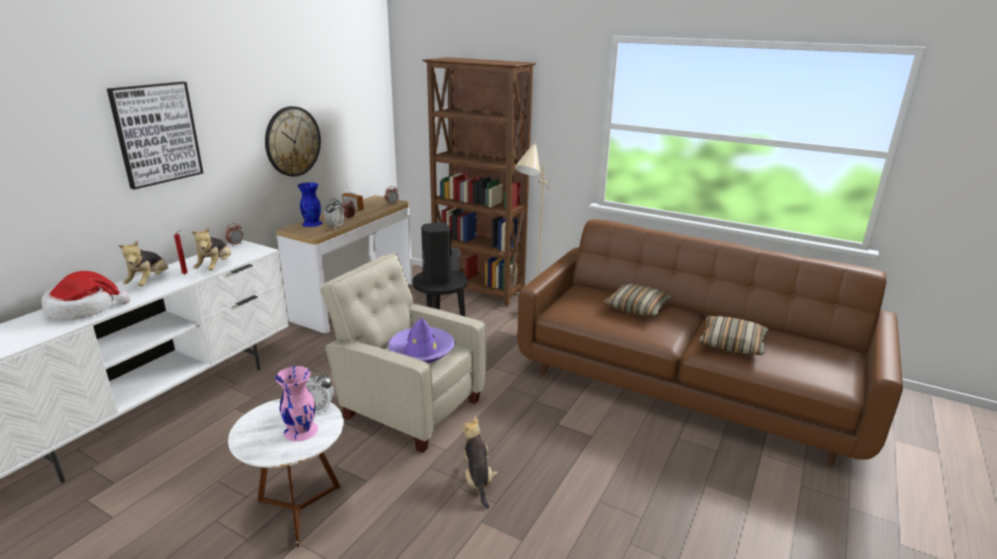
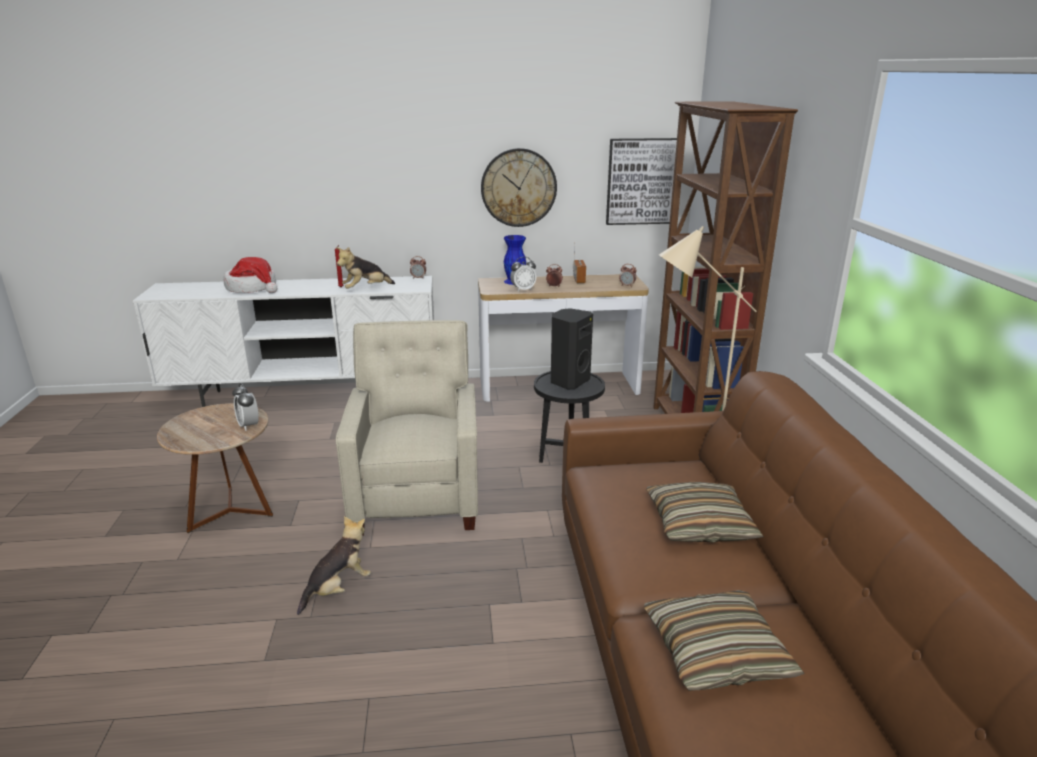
camera: 55 degrees right, 0 degrees up
(149, 282) = (314, 285): plush toy -> none
(156, 134) = (361, 156): picture -> picture (640, 181)
(300, 510) = (231, 512): white side table -> brown side table
(301, 430) = (212, 432): pink vase -> none
(421, 351) = (405, 432): purple hat -> none

